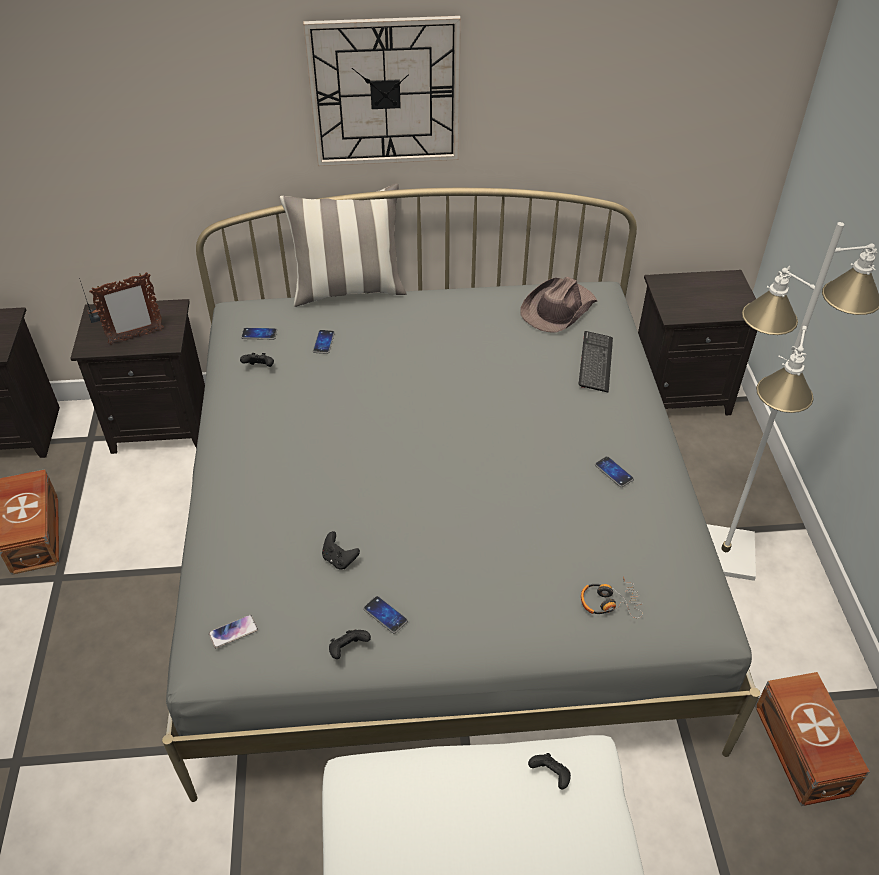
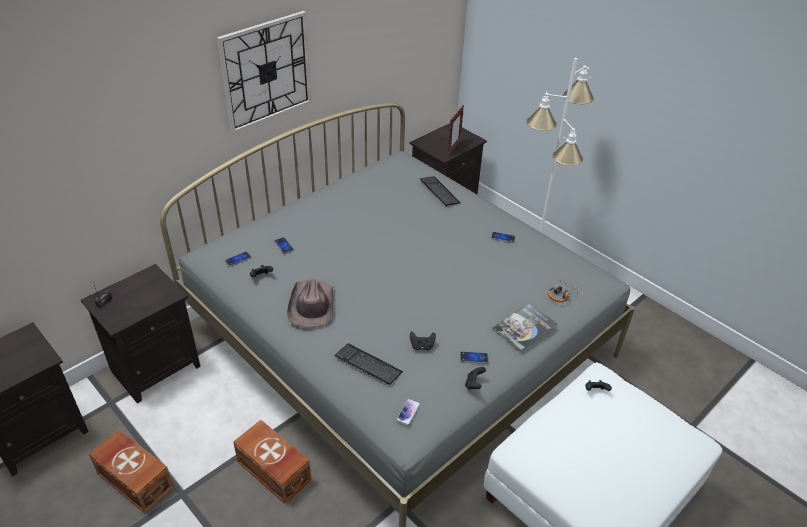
camera: 40 degrees left, 5 degrees down
(136, 337) = (145, 301): picture frame -> picture frame (453, 148)
(254, 543) = (368, 365): none -> keyboard
(348, 290) = (264, 212): pillow -> none
(499, 616) = (524, 327): none -> book
(558, 309) = (393, 174): brown hat -> brown hat (311, 305)
(801, 751) = (640, 337): brown storage box -> brown storage box (274, 472)

